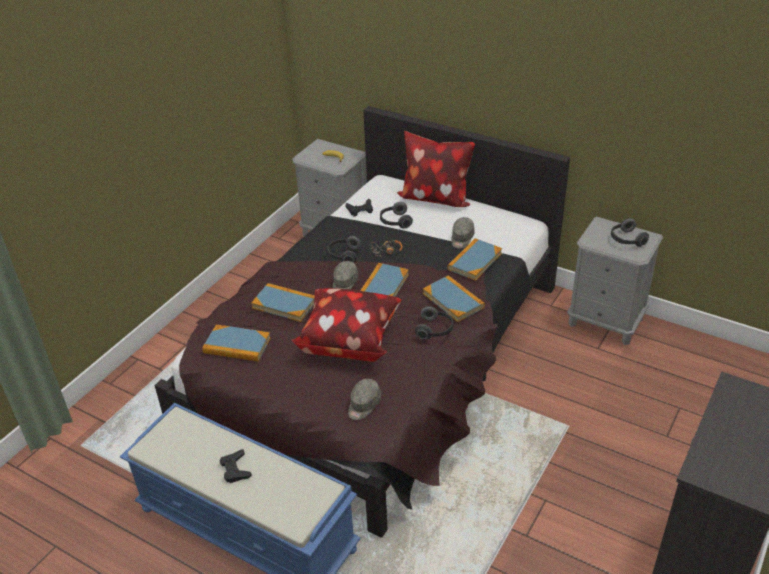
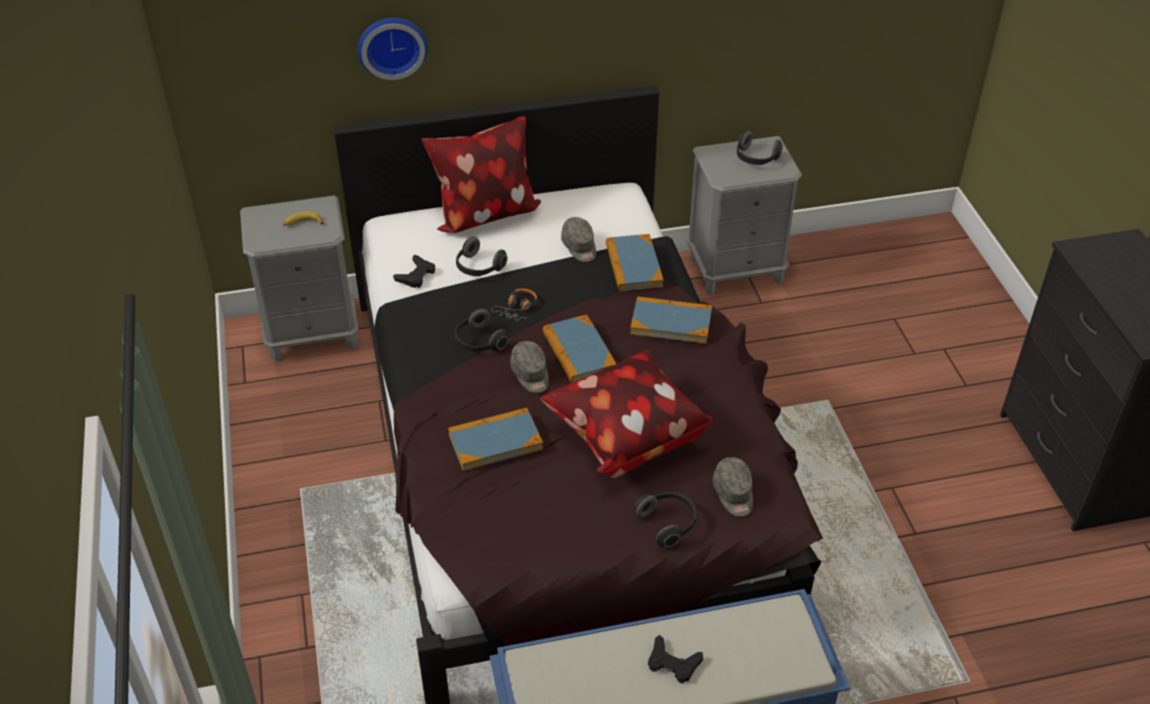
camera: 45 degrees left, 5 degrees up
(237, 345) = (507, 525): book -> none
(407, 65) = (391, 45): none -> wall clock
(435, 330) = (697, 366): headphones -> headphones (668, 524)

